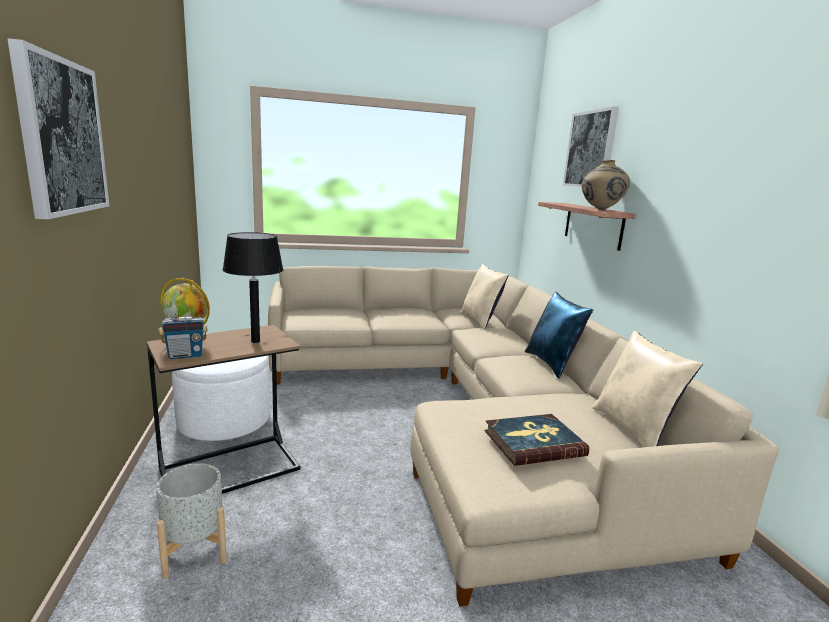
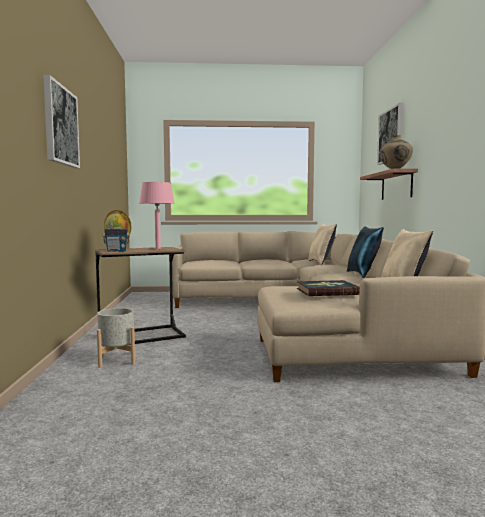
camera: 10 degrees right, 10 degrees down
(224, 420) = (140, 320): white ottoman -> none
(255, 341) = (157, 249): black table lamp -> pink table lamp

